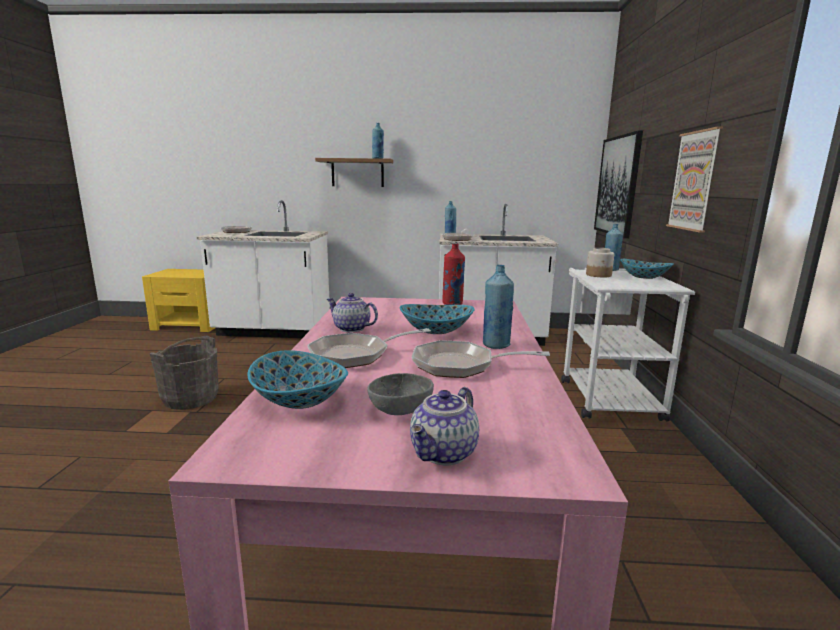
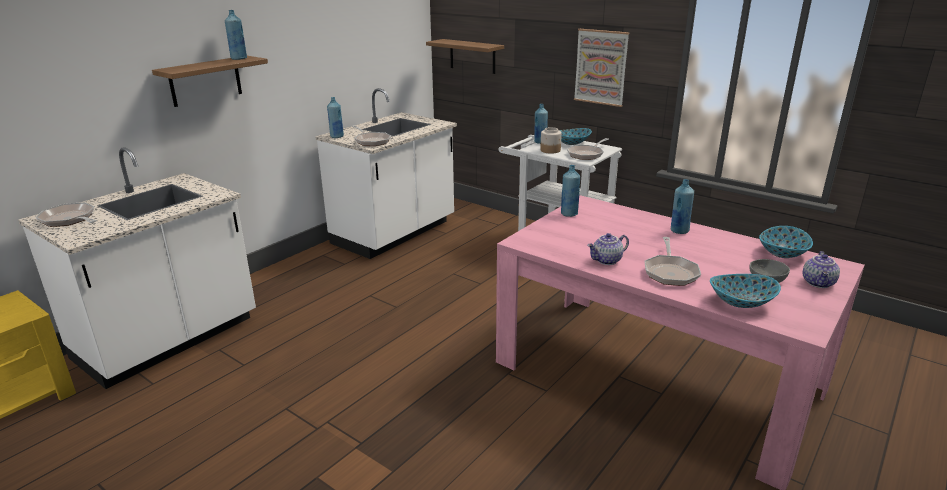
camera: 55 degrees left, 10 degrees up
(190, 398) = (317, 442): grey bucket -> none
(436, 330) = (635, 237): bowl -> bowl (782, 253)
(445, 454) = (819, 283): teapot -> teapot turned 45 degrees clockwise
(452, 304) = (569, 214): red bottle -> blue bottle
(460, 365) = (709, 250): frying pan -> frying pan (586, 154)
(617, 186) = (472, 56): picture -> shelf

